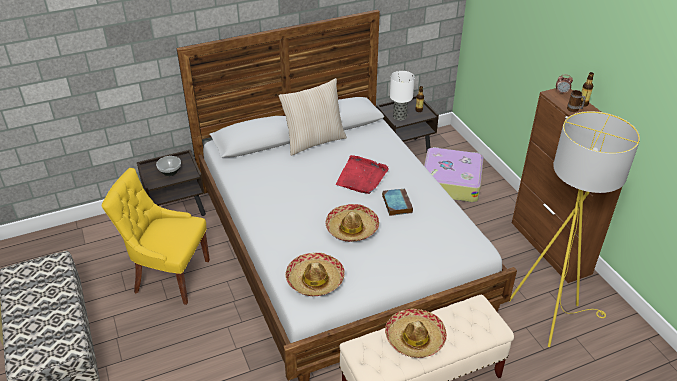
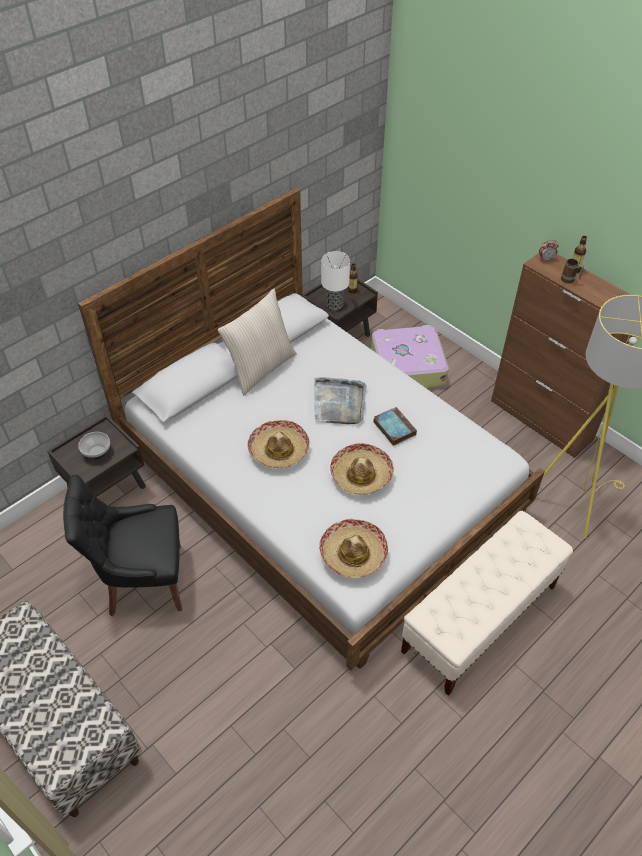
camera: 20 degrees left, 10 degrees up
(170, 276) = (143, 581): yellow chair -> black chair
(361, 177) = (339, 403): red tray -> grey tray
(415, 339) = (480, 586): hat -> hat (279, 450)

